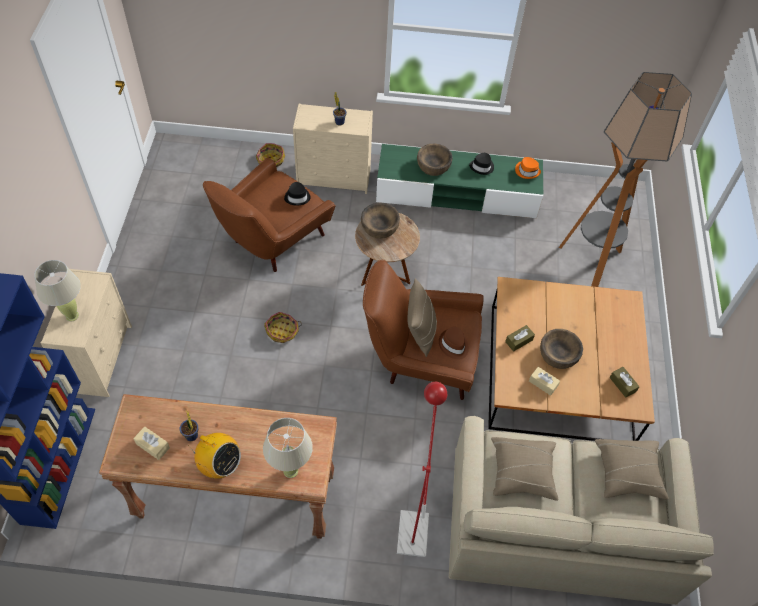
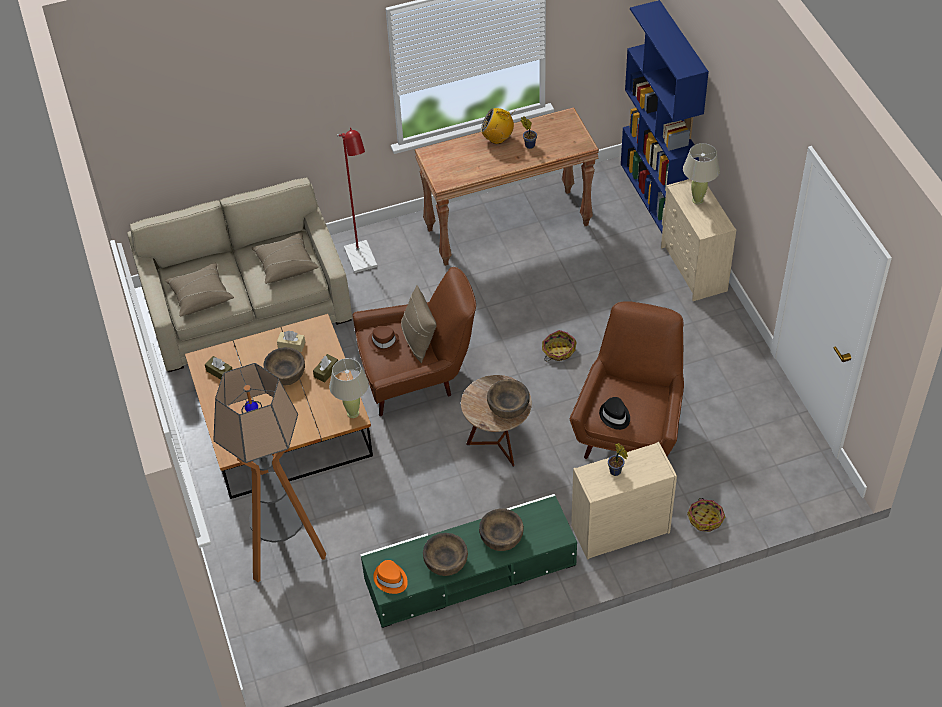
camera: 160 degrees right, 5 degrees down
(153, 446) = (551, 131): beige tissue box -> none
(291, 470) = (447, 153): beige table lamp -> beige table lamp (353, 413)
(482, 167) = (445, 561): black hat -> brown bowl

